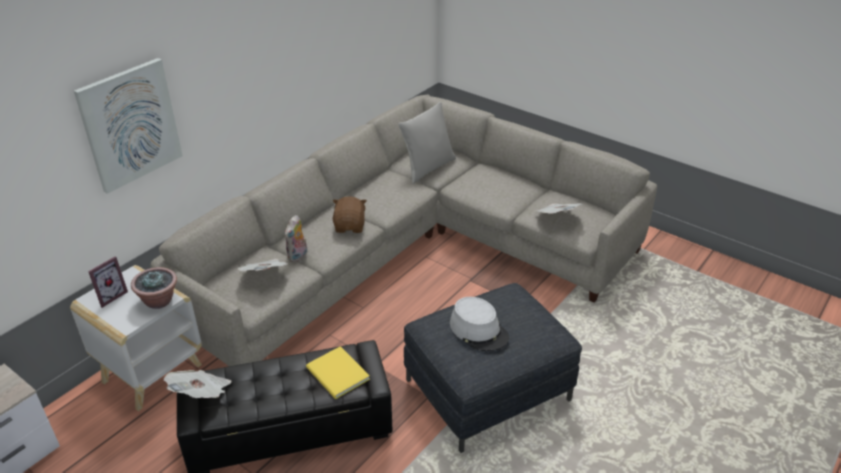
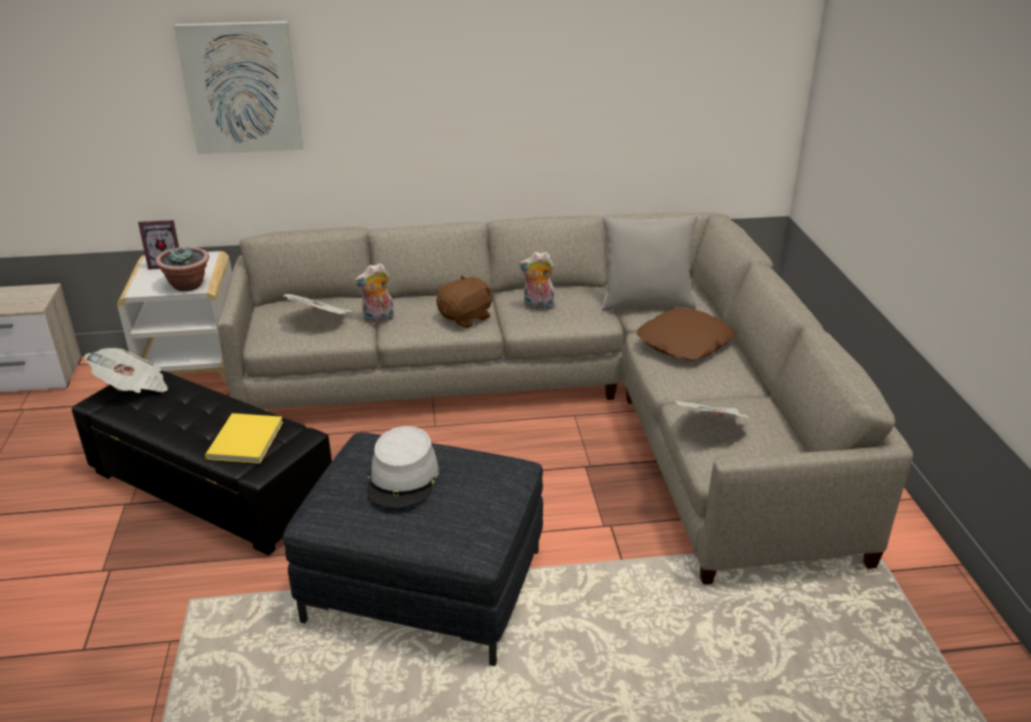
camera: 45 degrees right, 5 degrees down
(379, 199) = (538, 307): none -> plush toy
(480, 181) = (685, 343): none -> brown pillow

